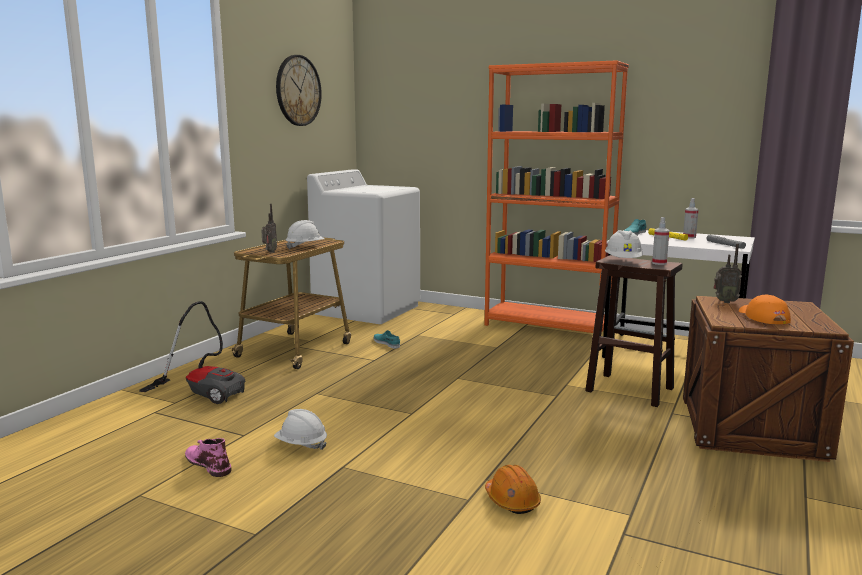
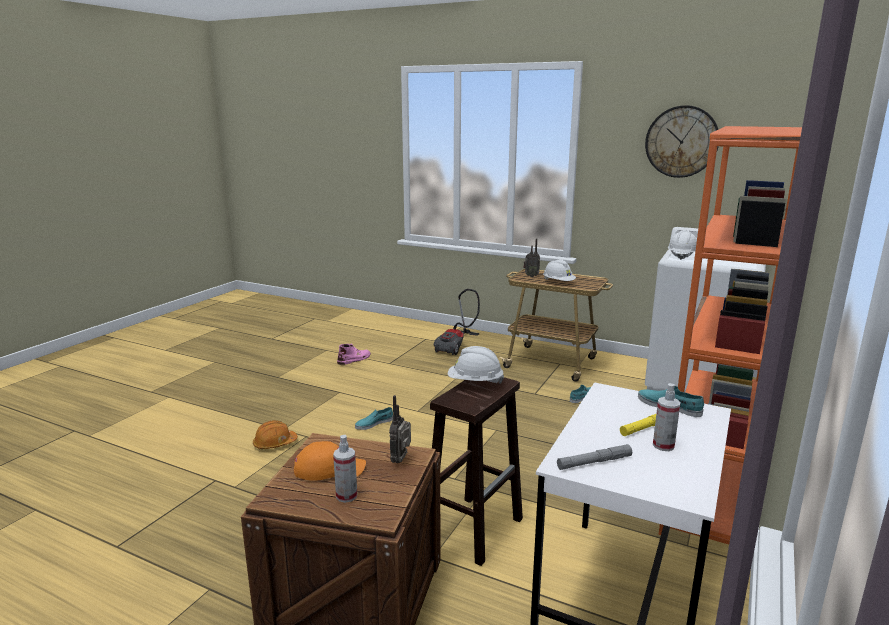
camera: 90 degrees right, 5 degrees up
(301, 445) = (372, 379): white hard hat -> white hard hat (682, 256)
(446, 437) = (374, 423): none -> turquoise shoe
(659, 263) = (468, 400): spray bottle -> spray bottle (346, 496)

